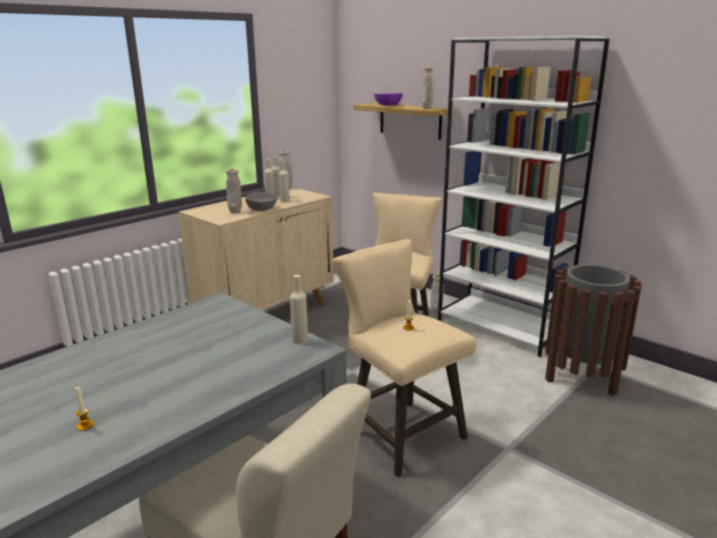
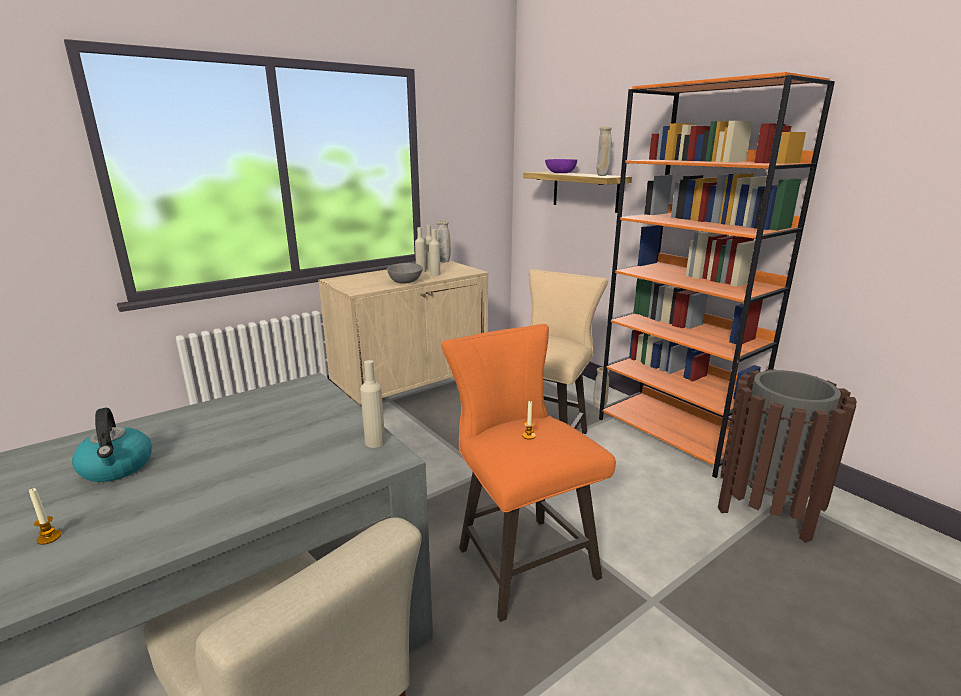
camera: 10 degrees right, 0 degrees up
(100, 376) = (117, 467): none -> kettle
(235, 212) = (376, 283): beige vase -> none
(400, 431) = (520, 557): beige stool -> orange stool
(502, 327) = (674, 435): white bookcase -> orange bookcase

